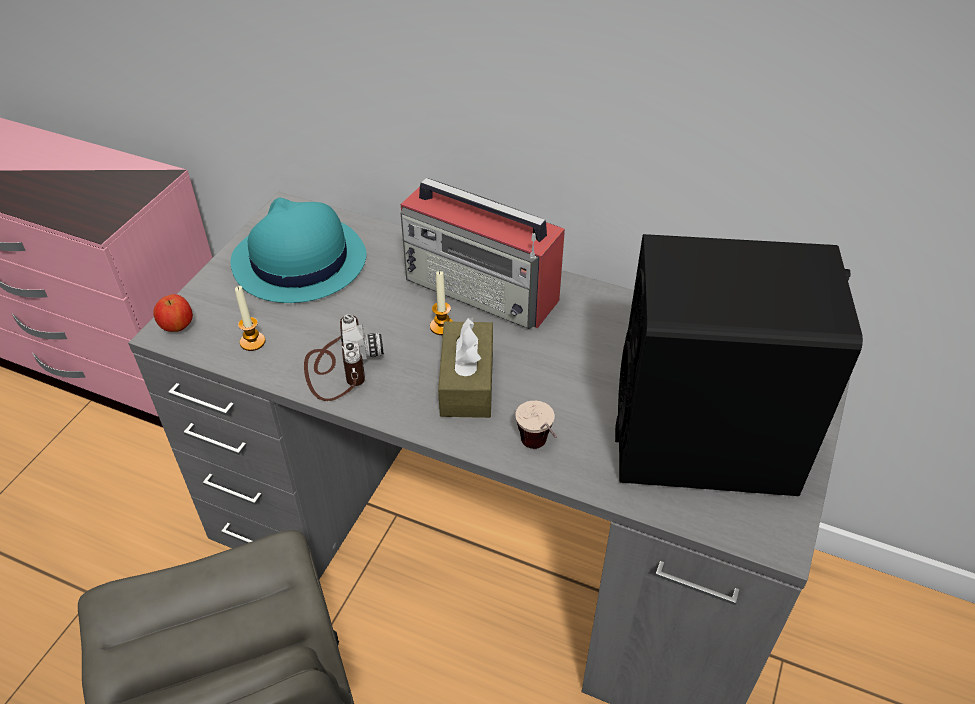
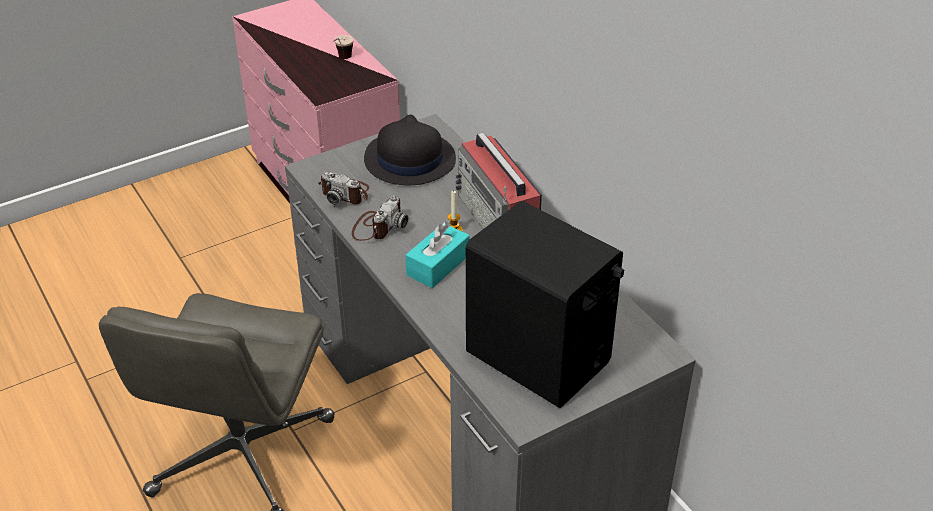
camera: 35 degrees right, 5 degrees down
(177, 327) = (315, 168): apple -> none
(252, 342) = (345, 193): candle -> camera
(298, 261) = (409, 159): turquoise hat -> black hat
(467, 382) = (438, 265): brown tissue box -> turquoise tissue box
(539, 451) = (441, 316): cup -> cup (342, 60)

